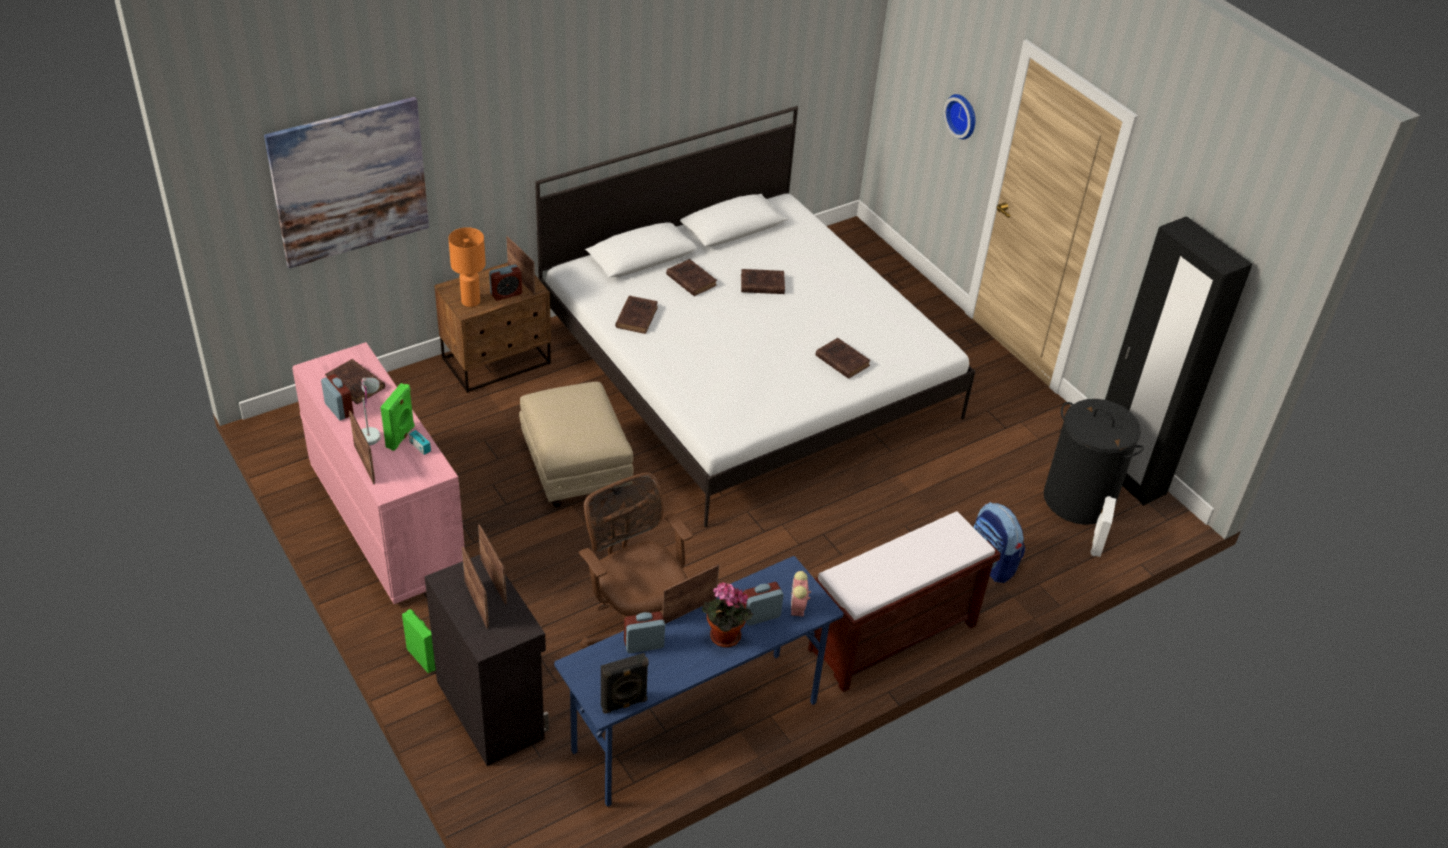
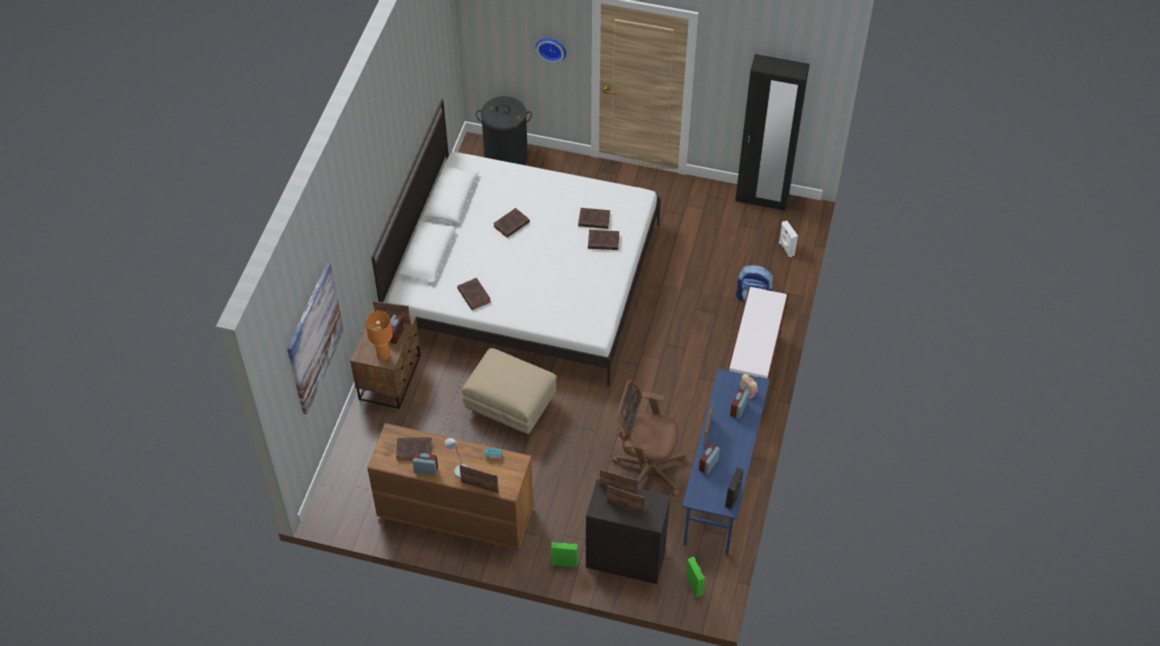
camera: 40 degrees left, 10 degrees up
(386, 520) = (454, 512): pink dresser -> brown dresser
(401, 437) = (477, 458): green speaker -> green speaker (694, 585)
(690, 279) = (472, 250): brown book -> brown book (593, 220)
(723, 638) = (735, 433): potted plant -> none
(1079, 499) = (755, 230): black laundry basket -> black laundry basket (506, 157)

